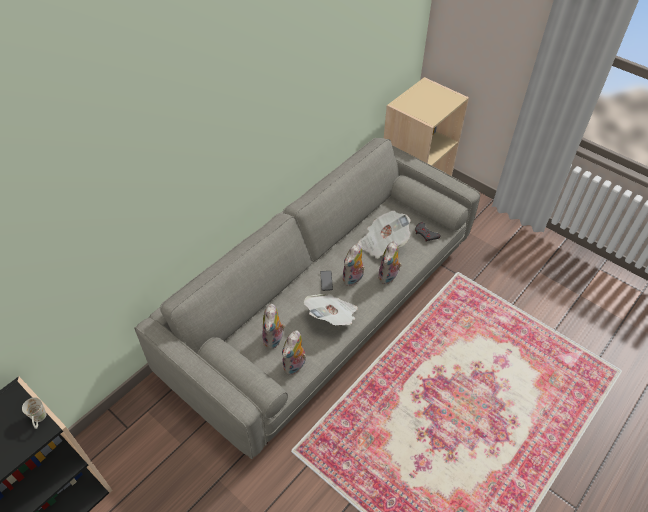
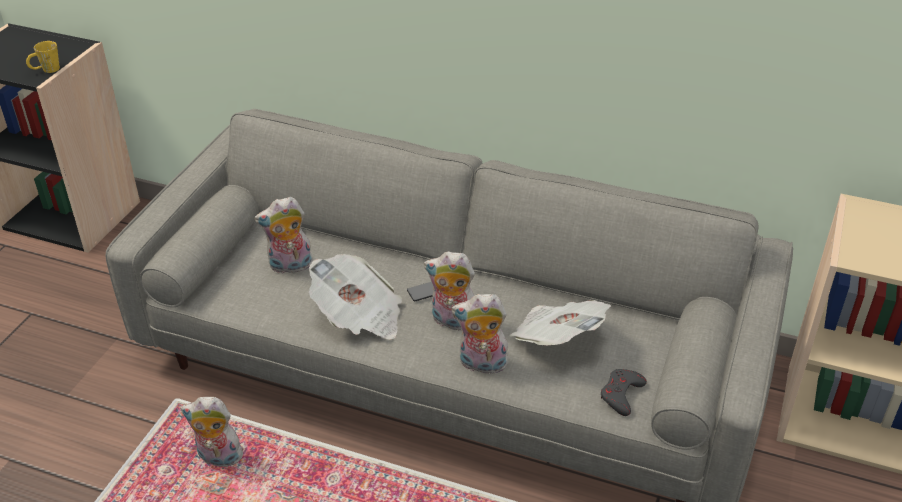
camera: 70 degrees right, 10 degrees down
(39, 420) = (46, 71): white mug -> yellow mug
(295, 366) = (250, 300): plush toy -> plush toy (218, 458)

